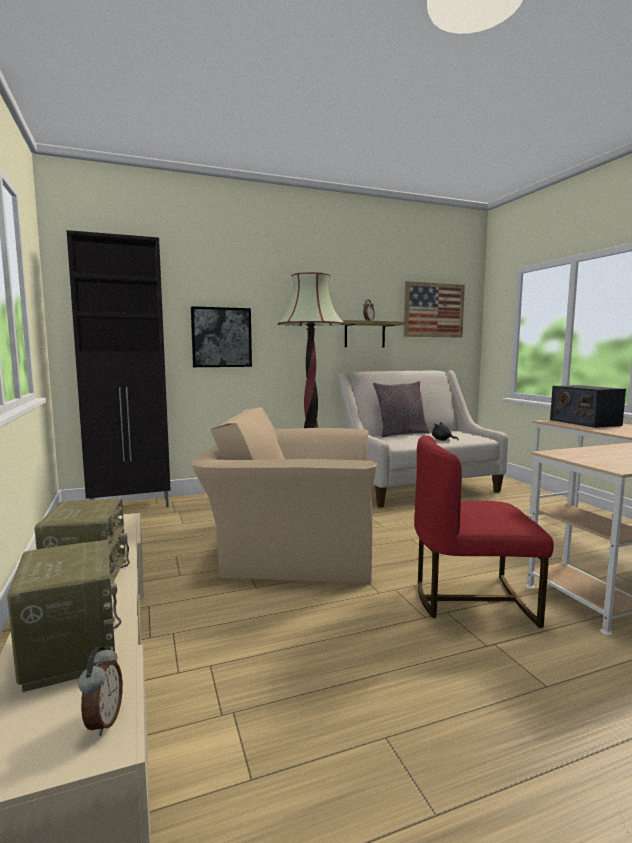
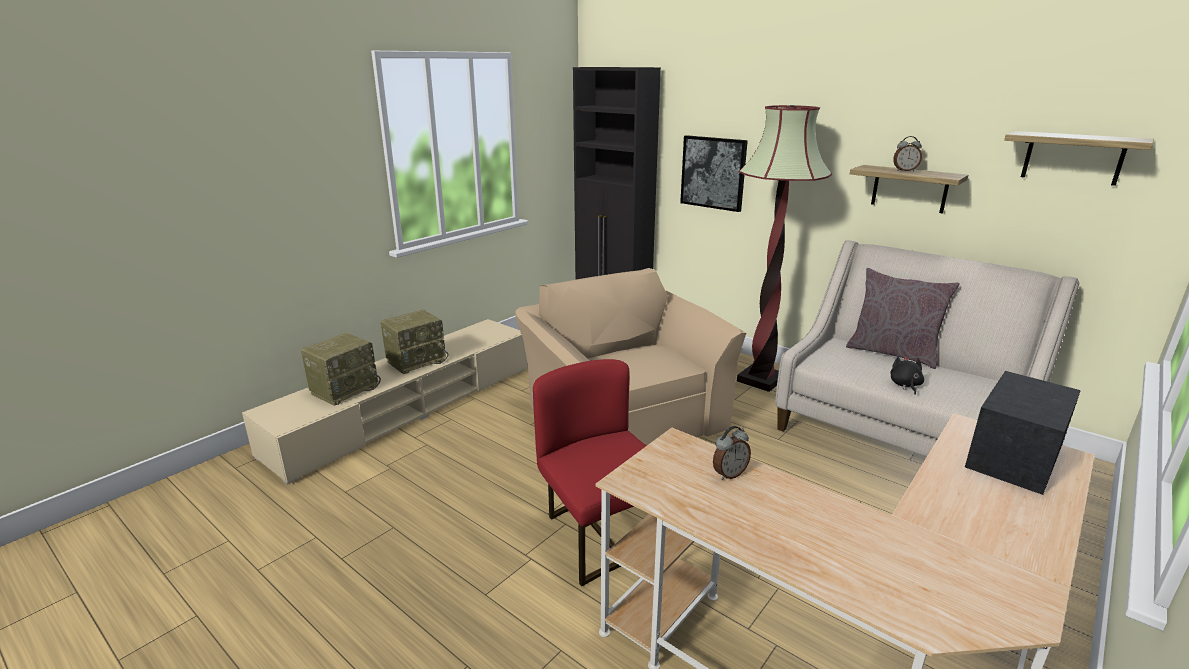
camera: 60 degrees right, 15 degrees up
(103, 721) = (297, 419): alarm clock -> alarm clock (729, 474)
(433, 310) = (1073, 158): picture -> shelf

